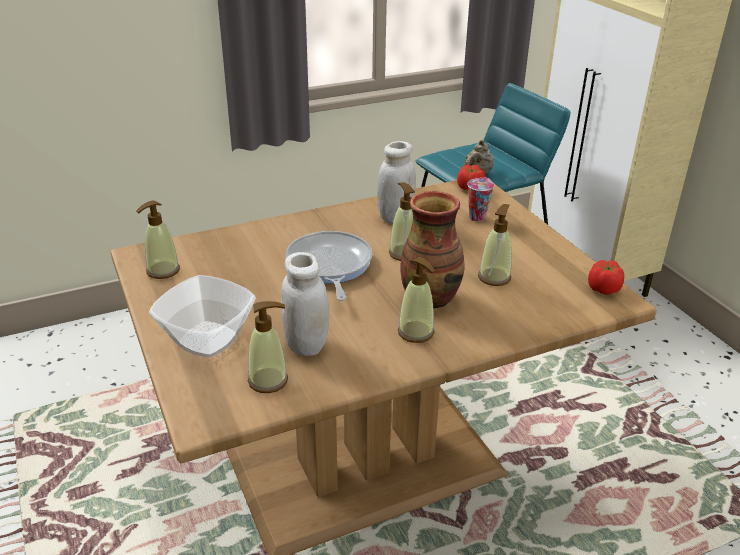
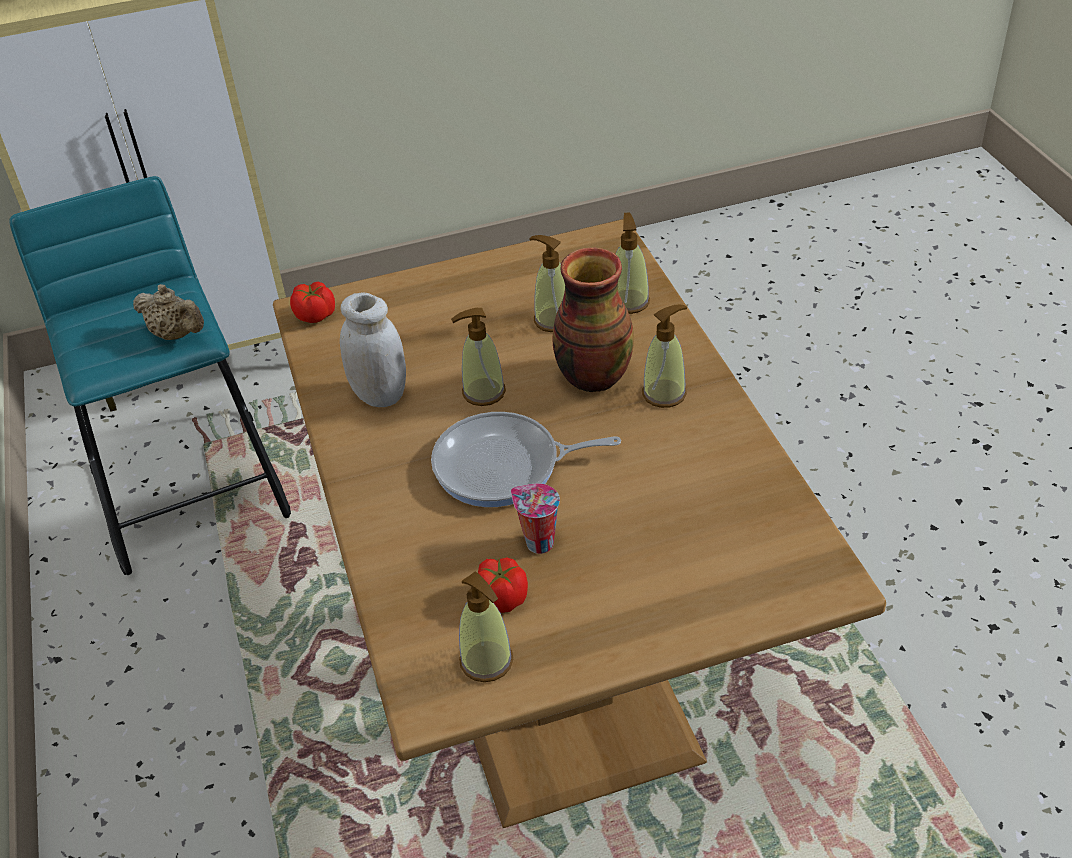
camera: 80 degrees left, 10 degrees up
(209, 339) = (673, 587): bowl -> none
(268, 380) = (758, 523): soap dispenser -> soap dispenser (629, 301)
(306, 345) = (686, 489): white jar -> none
(477, 216) = (400, 318): cup -> cup (537, 543)
(603, 288) = (587, 244): tomato -> tomato (502, 597)

